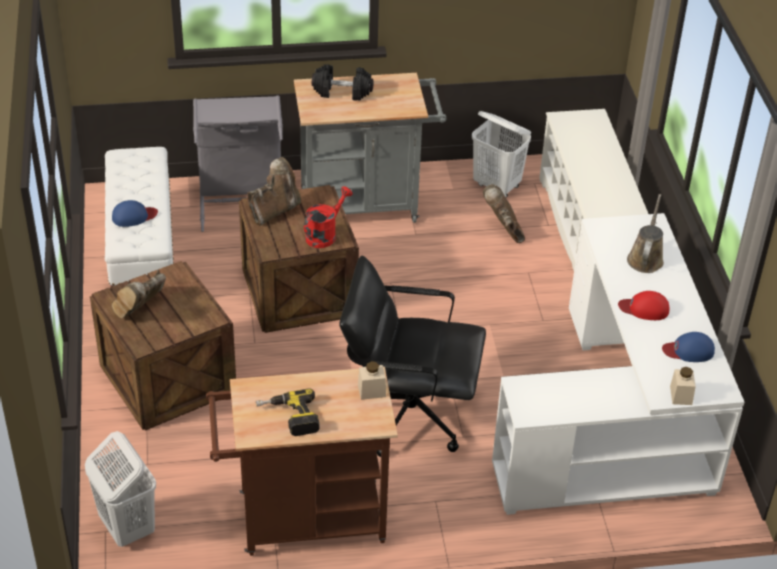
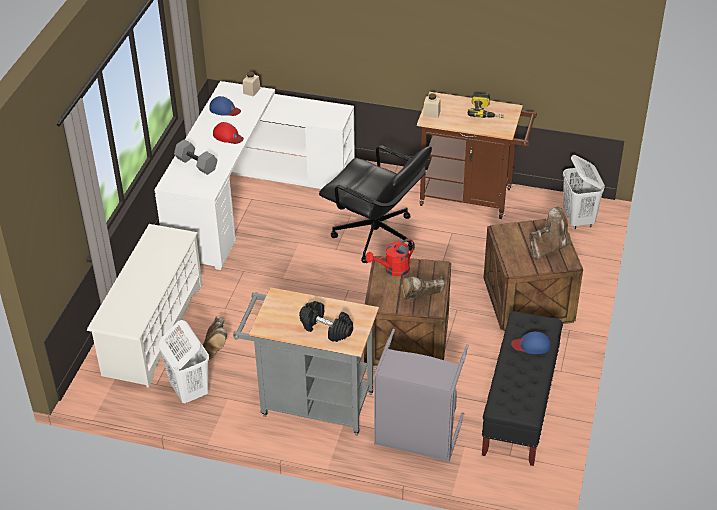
camera: 155 degrees left, 0 degrees up
(142, 254) = (519, 408): white bench -> black bench
(645, 258) = (197, 164): brown watering can -> grey dumbbell

